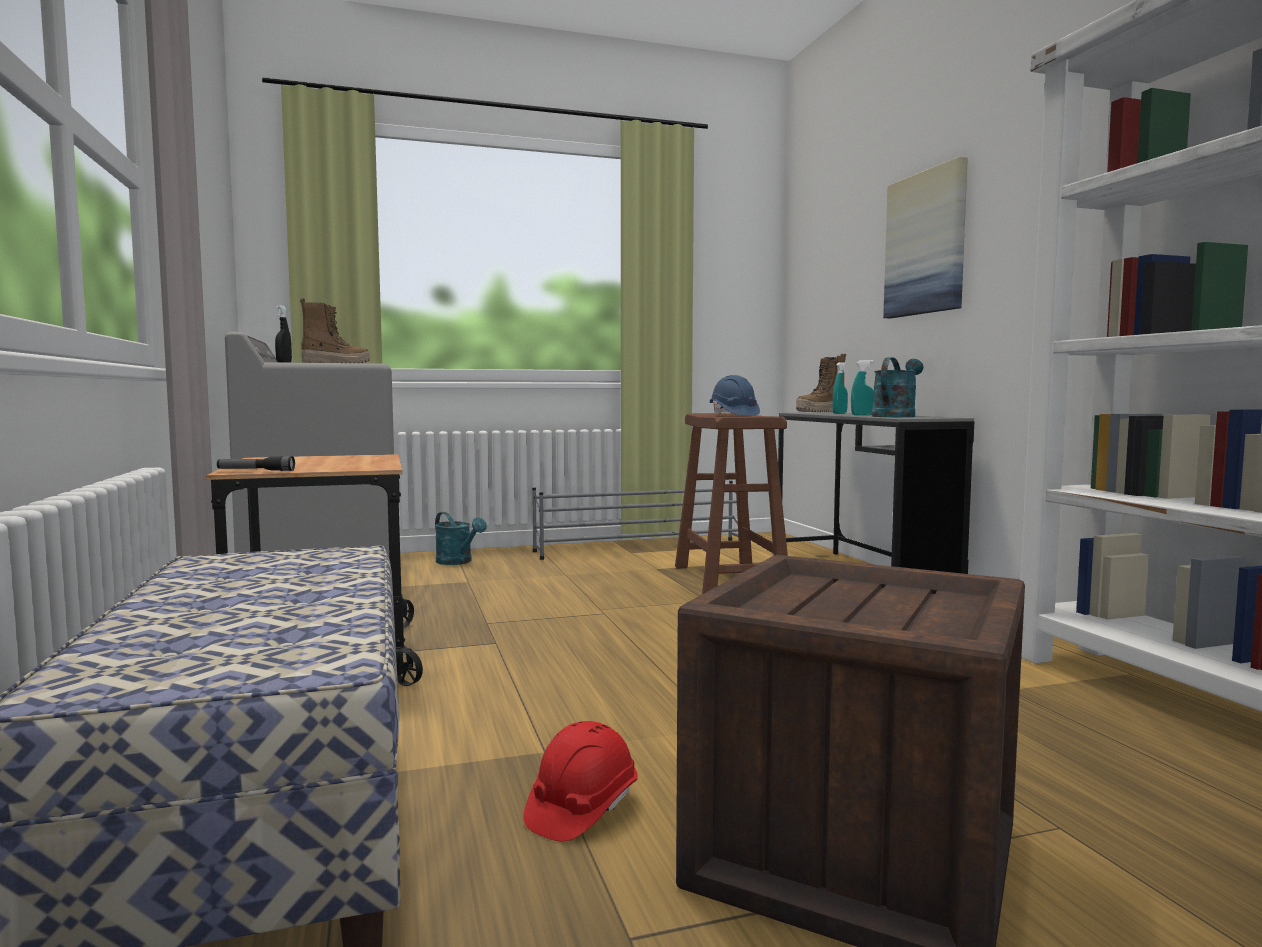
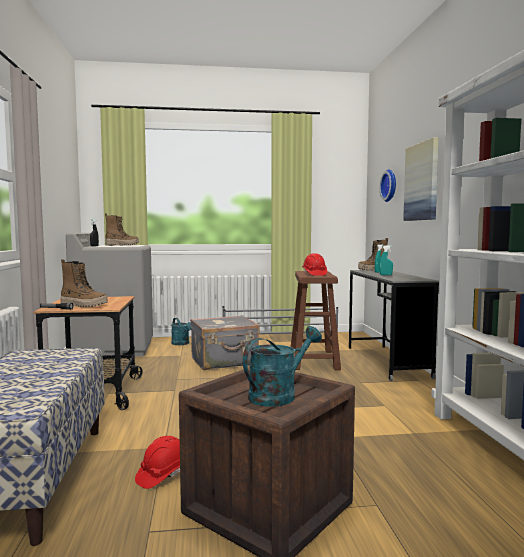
camera: 10 degrees right, 0 degrees up
(313, 466) = (84, 306): none -> boot
(564, 589) = (225, 362): none -> grey suitcase
(734, 415) = (314, 274): blue hard hat -> red hard hat
(846, 259) = (390, 185): none -> wall clock
(896, 416) = (399, 277): turquoise watering can -> turquoise watering can (278, 395)

